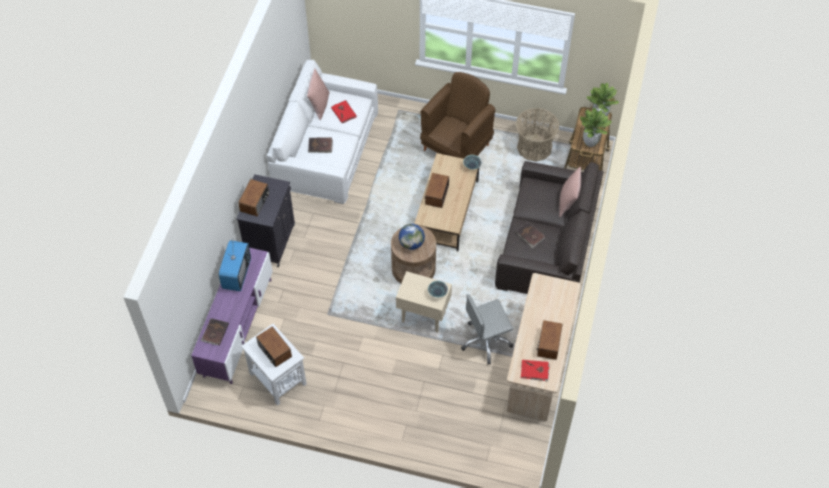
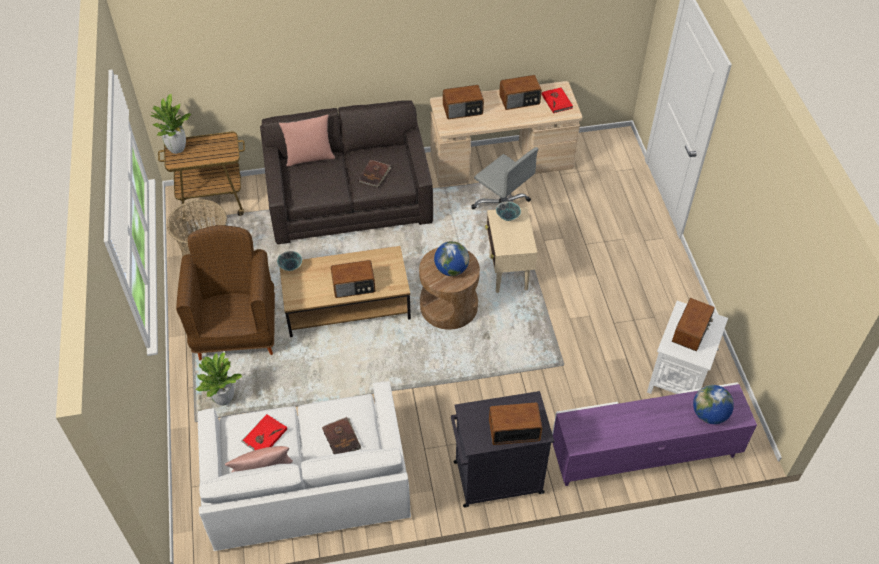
camera: 115 degrees left, 5 degrees down
(214, 332) = (709, 414): brown book -> globe
(236, 274) = (613, 432): television -> none
(457, 147) = (237, 330): brown armchair -> brown armchair turned 75 degrees clockwise
(555, 299) = (463, 110): none -> radio
(590, 142) = (221, 146): potted plant -> potted plant (224, 398)

